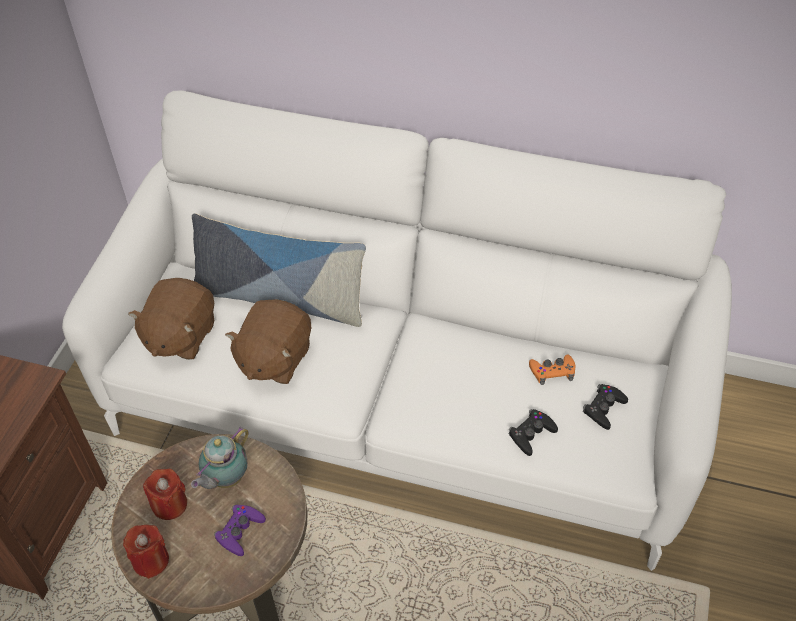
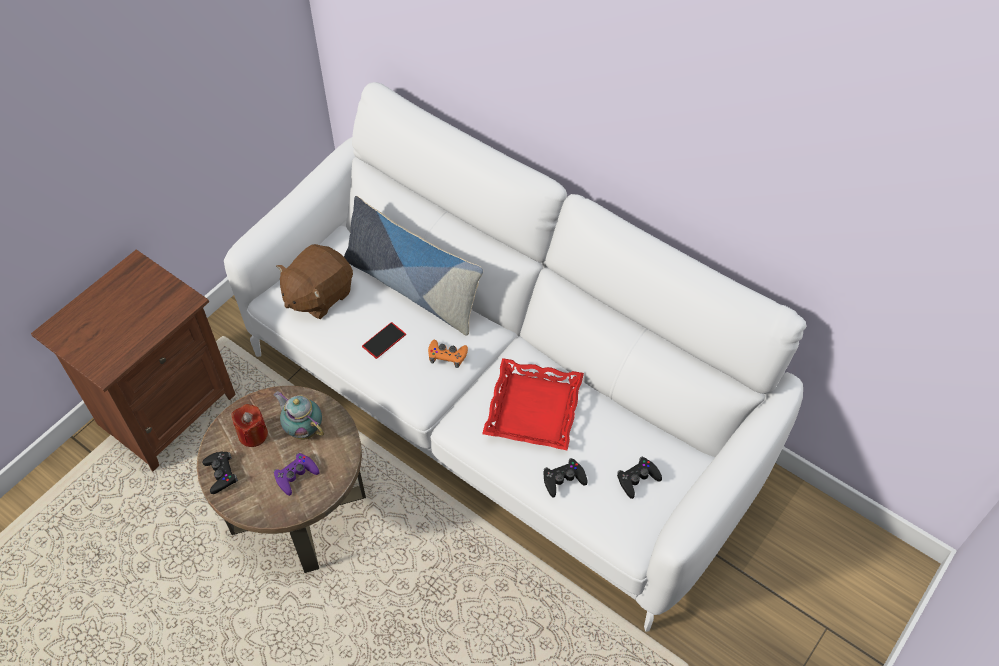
camera: 20 degrees right, 5 degrees up
(151, 560) = (221, 474): red candle -> black game controller
(225, 479) = (303, 429): teapot -> teapot turned 75 degrees clockwise
(274, 358) = (384, 340): brown plush toy -> phone
(466, 376) = (534, 409): none -> red tray
(552, 372) = (609, 431): orange game controller -> orange game controller (447, 355)

